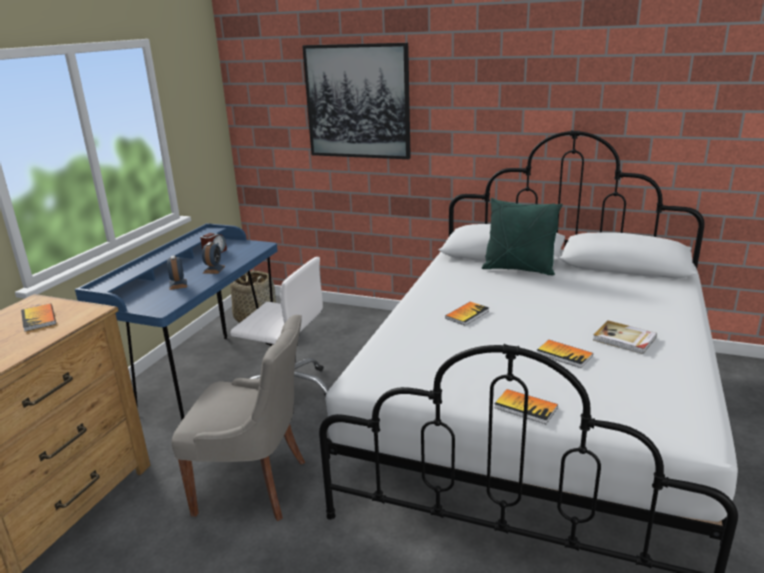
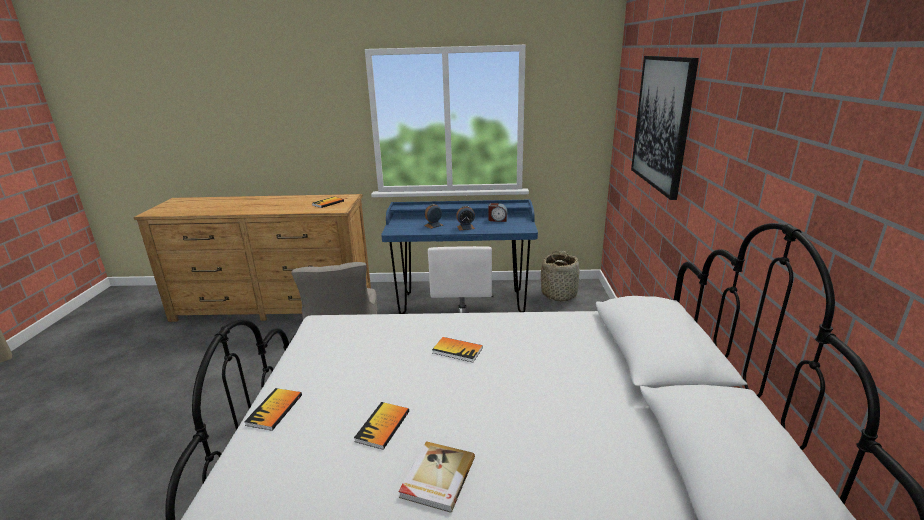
camera: 70 degrees right, 0 degrees up
(519, 269) = (608, 368): green pillow -> none

